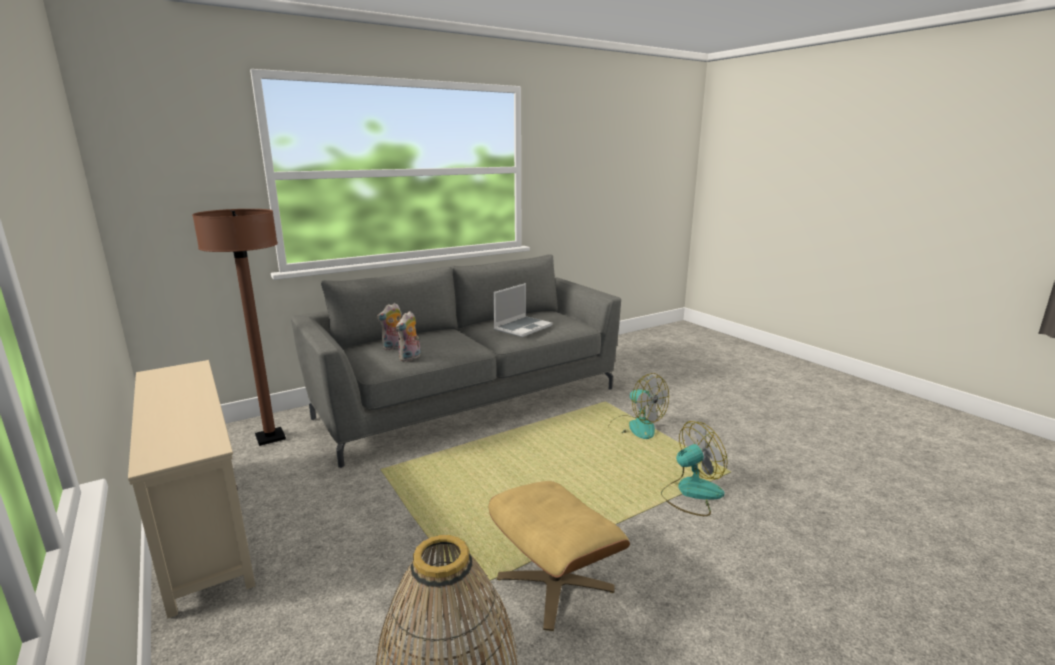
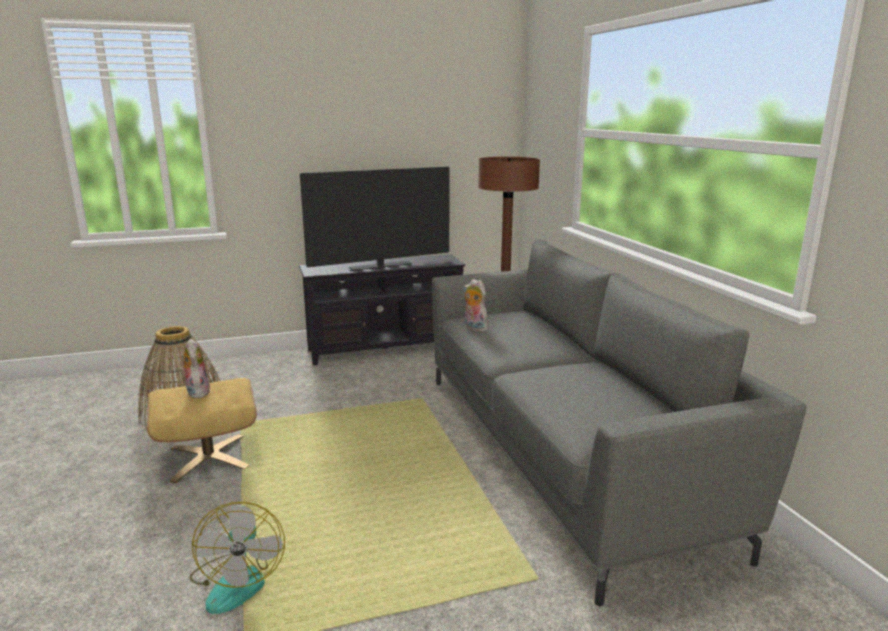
camera: 105 degrees right, 0 degrees up
(189, 404) = (380, 266): none -> television
(202, 528) = (385, 349): beige tv stand -> black tv stand
(394, 348) = (507, 322): plush toy -> plush toy (196, 392)
(523, 327) = (567, 386): laptop -> none
(635, 427) = (433, 587): fan -> none

